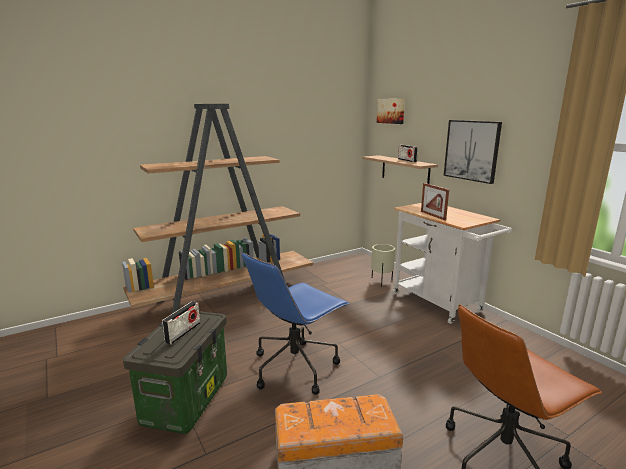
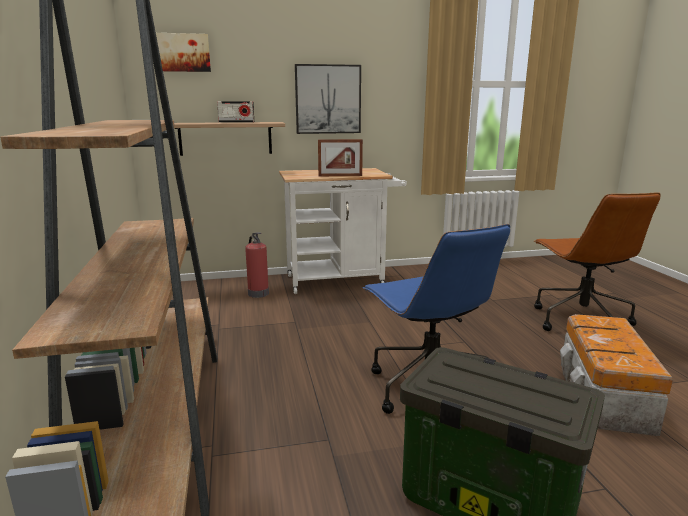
camera: 70 degrees left, 0 degrees up
(183, 332) = (501, 381): radio -> none
(381, 282) = (258, 293): beige planter -> fire extinguisher

